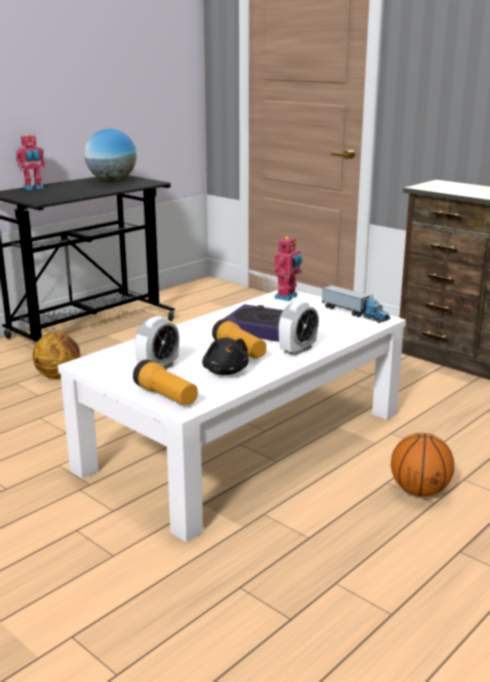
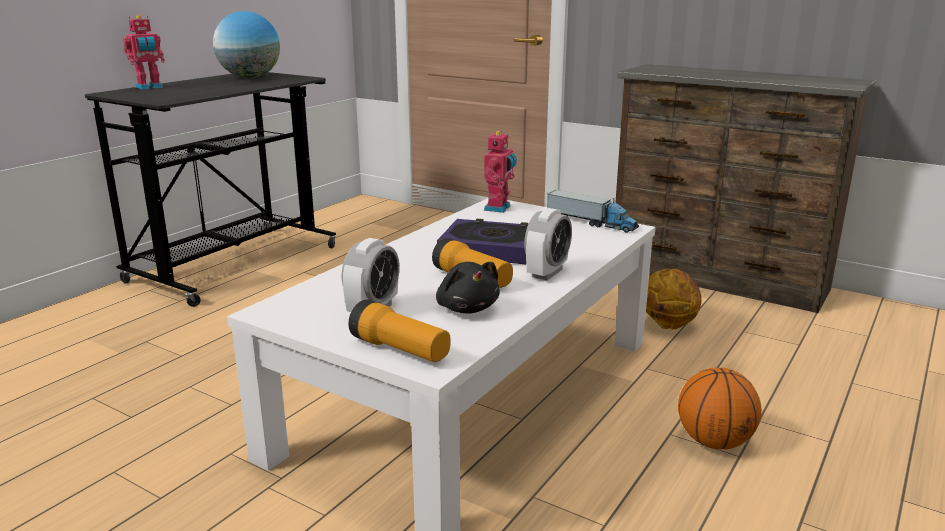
camera: 10 degrees left, 0 degrees up
(59, 375) = (204, 327): basketball -> basketball (667, 324)

